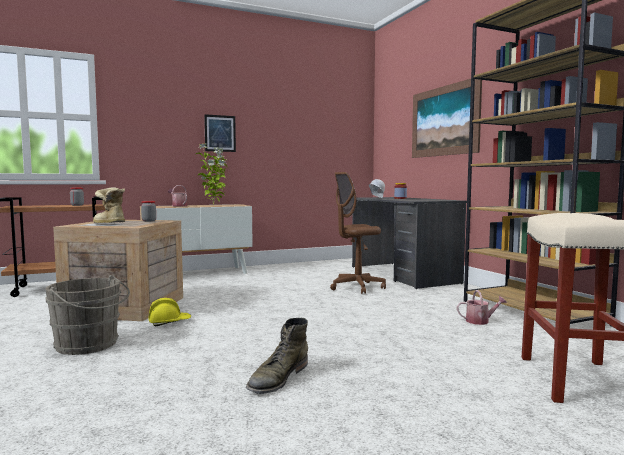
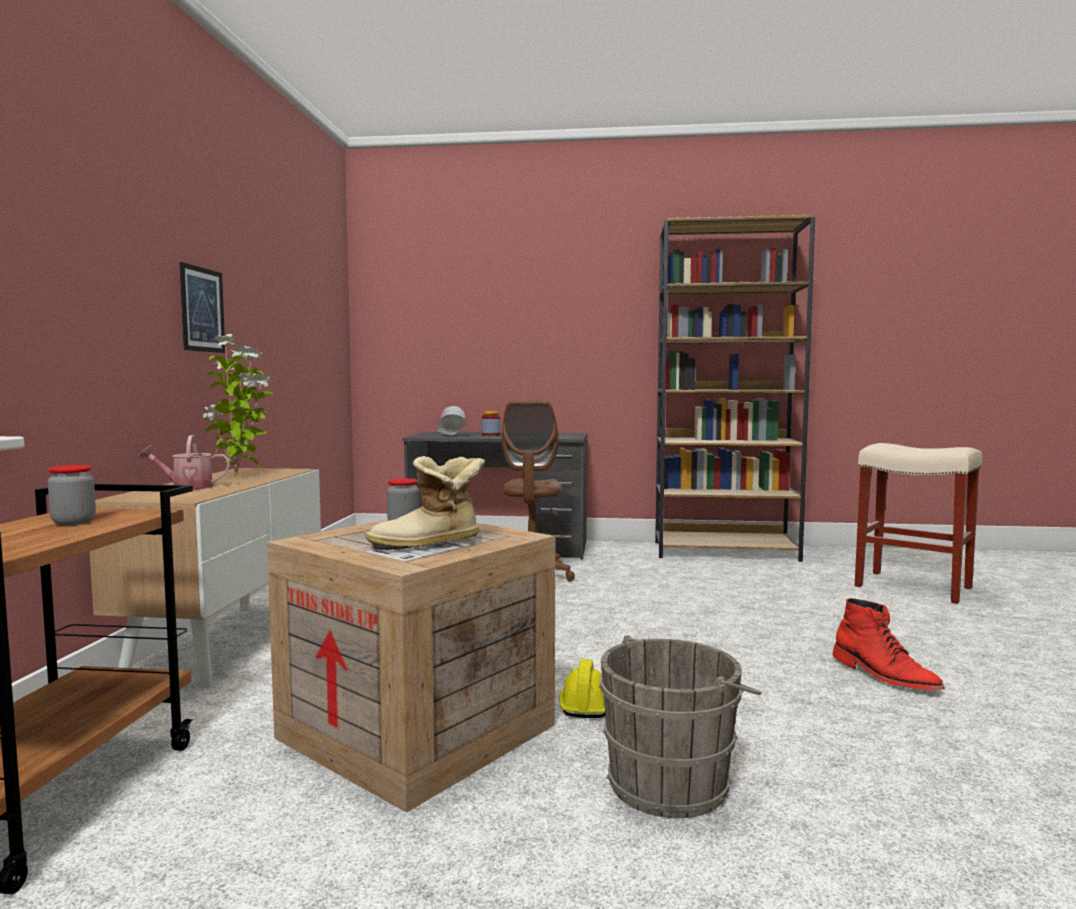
camera: 60 degrees left, 0 degrees up
(278, 378) = (884, 676): green boot -> red boot
(444, 121) = (532, 324): picture -> none
(480, 321) = (738, 570): watering can -> none

